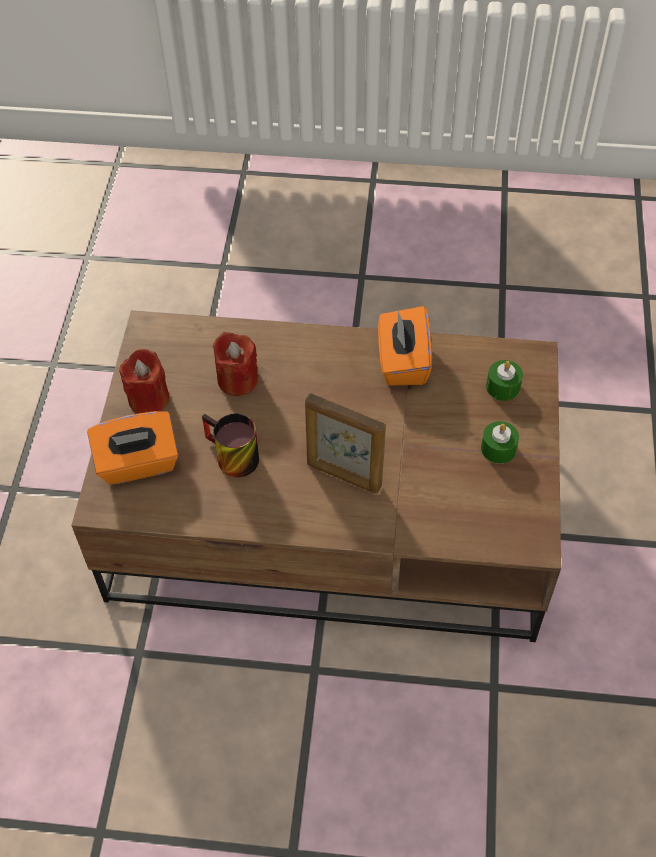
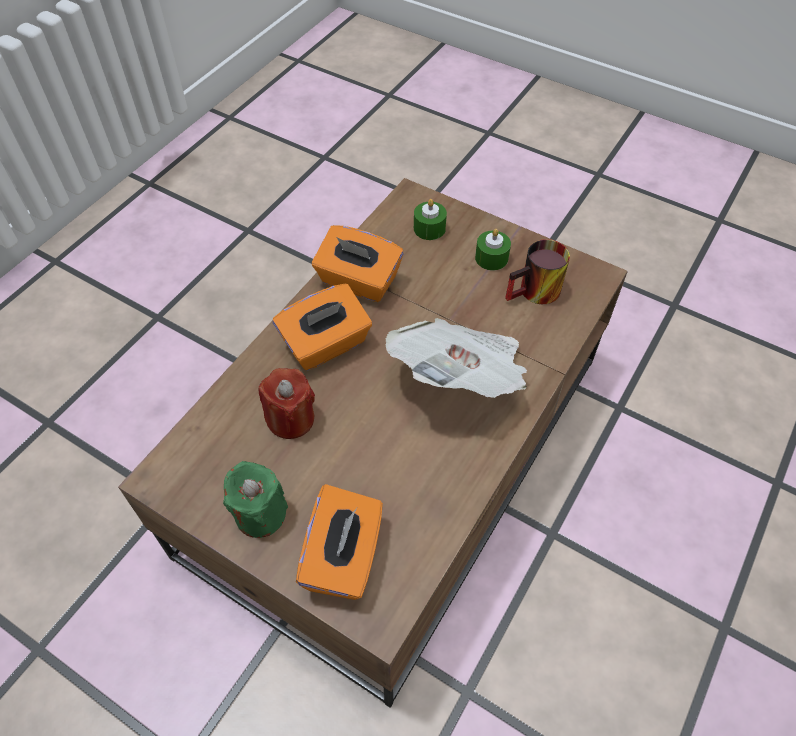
camera: 65 degrees left, 0 degrees up
(148, 399) = (260, 514): red candle -> green candle
(230, 458) = (387, 464): mug -> mug (536, 294)
(321, 370) = (326, 345): none -> orange tissue box
(343, 476) = (461, 377): picture frame -> newspaper

